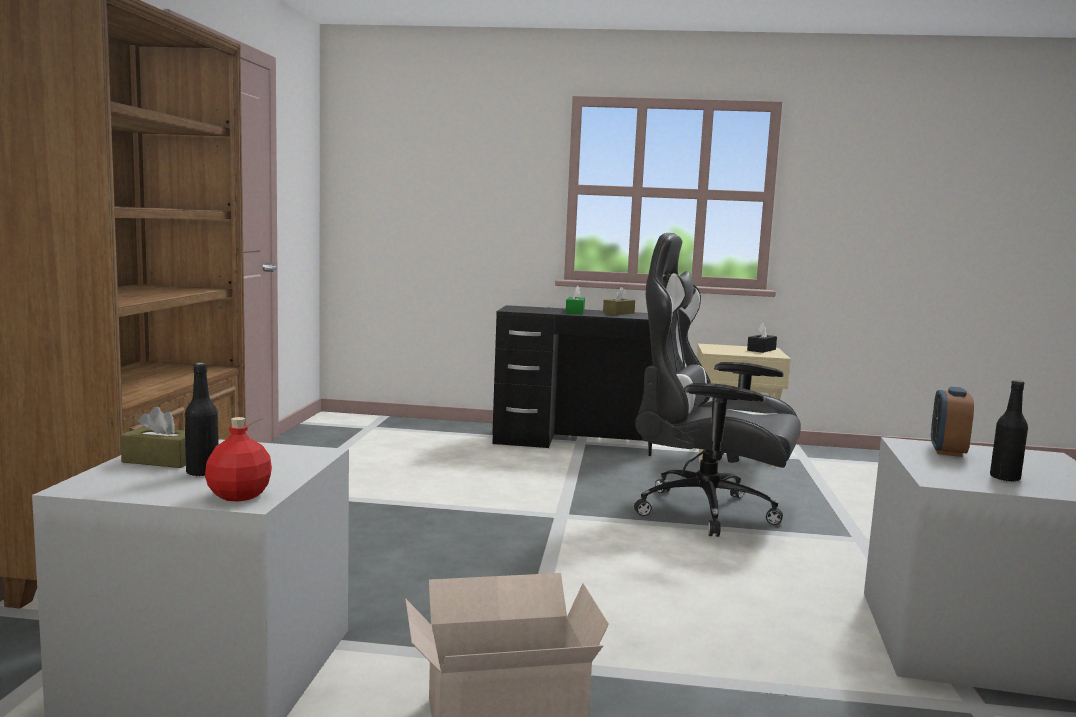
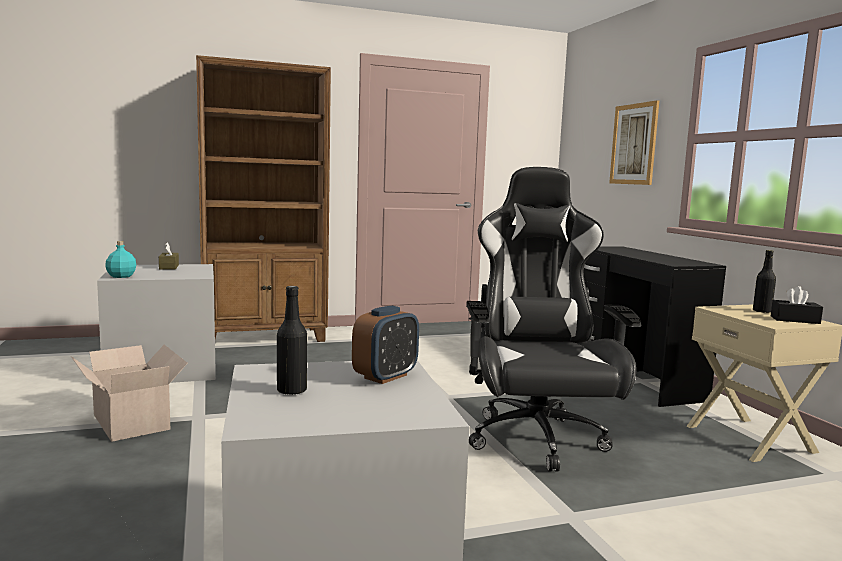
camera: 65 degrees right, 0 degrees up
(202, 472) = (153, 271): black bottle -> black bottle (762, 311)
(240, 495) = (121, 276): red bottle -> turquoise bottle
(481, 187) = (634, 144): none -> picture
(575, 312) = (639, 254): green tissue box -> none
(618, 313) = (676, 259): brown tissue box -> none
(947, 451) = (385, 376): alarm clock -> alarm clock turned 135 degrees clockwise

